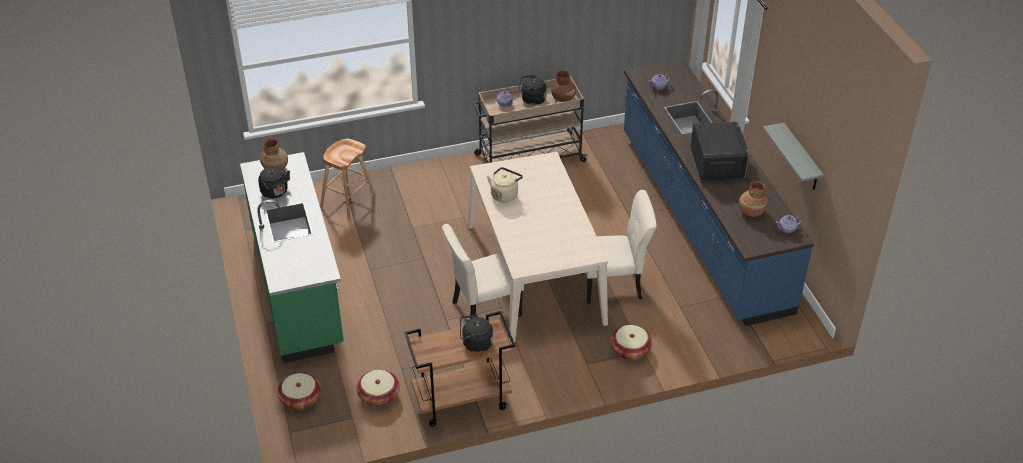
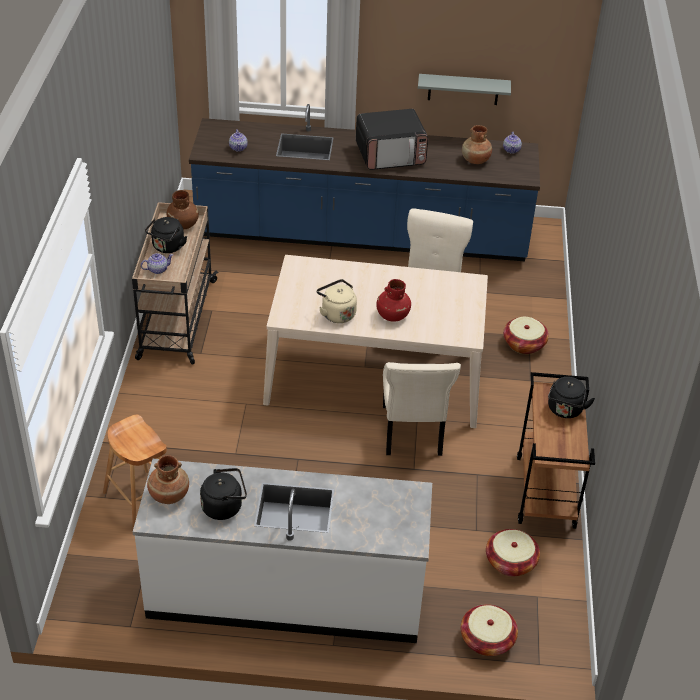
camera: 70 degrees left, 0 degrees up
(299, 289) = (286, 594): green counter -> white counter
(521, 222) = (392, 315): none -> red vase
(717, 163) = (391, 155): microwave -> microwave turned 150 degrees clockwise

